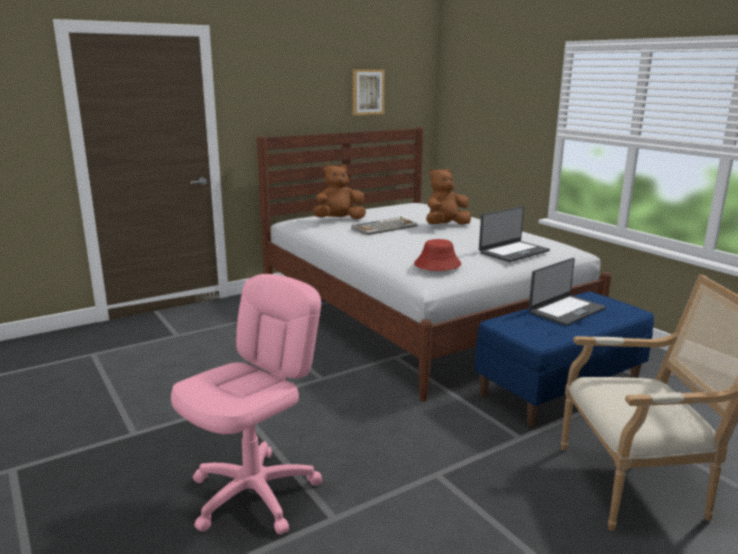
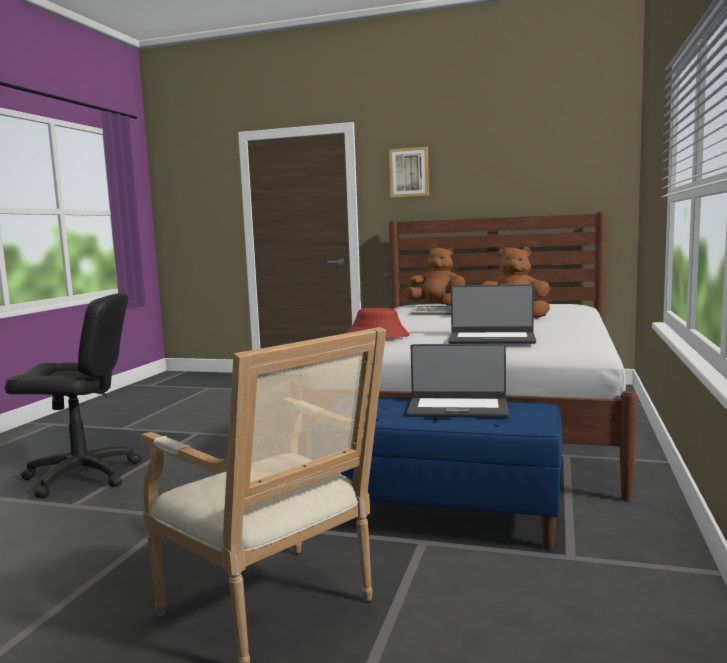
camera: 50 degrees right, 10 degrees down
(254, 494) = (82, 476): pink office chair -> black office chair
(367, 92) = (529, 173): picture -> picture (409, 172)

